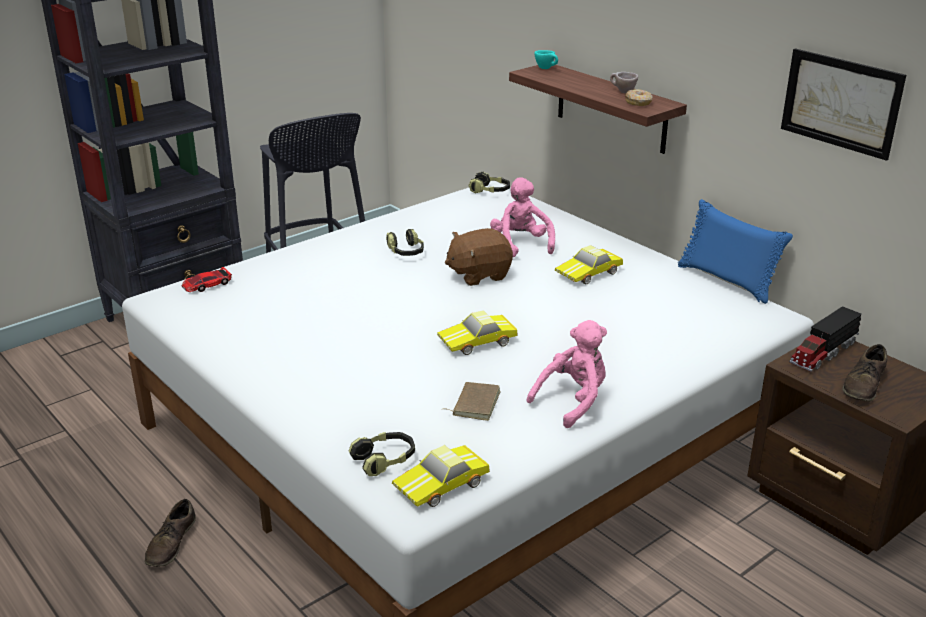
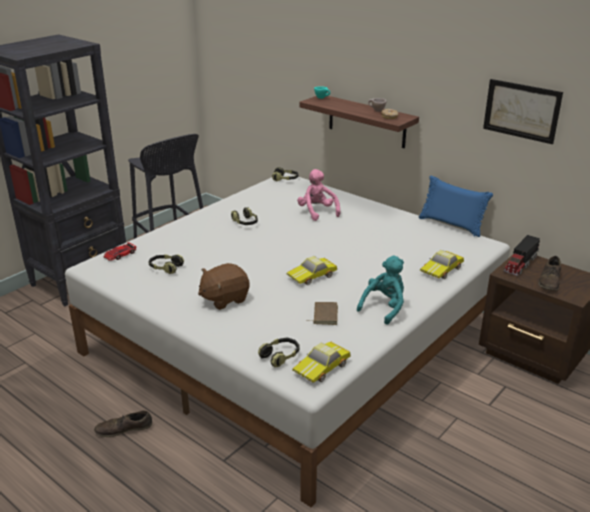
camera: 10 degrees left, 0 degrees up
(171, 543) = (124, 428): brown shoe -> brown shoe turned 75 degrees clockwise
(264, 310) = (165, 268): none -> headphones
(478, 274) = (297, 233): brown plush toy -> brown plush toy (224, 299)
(573, 401) = (384, 307): pink plush toy -> turquoise plush toy
(590, 273) = (367, 227): toy car -> toy car (442, 270)

